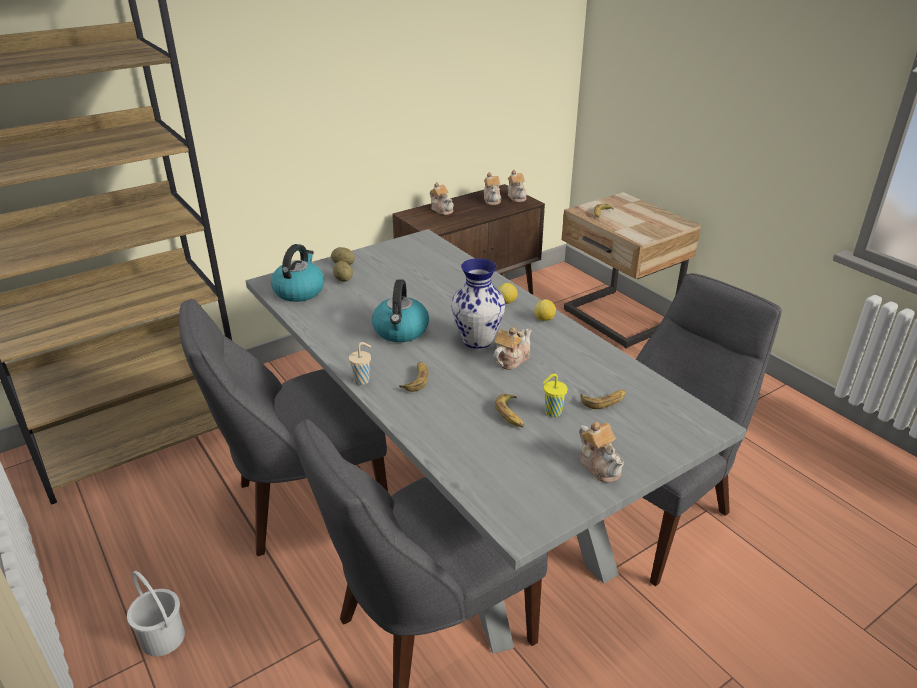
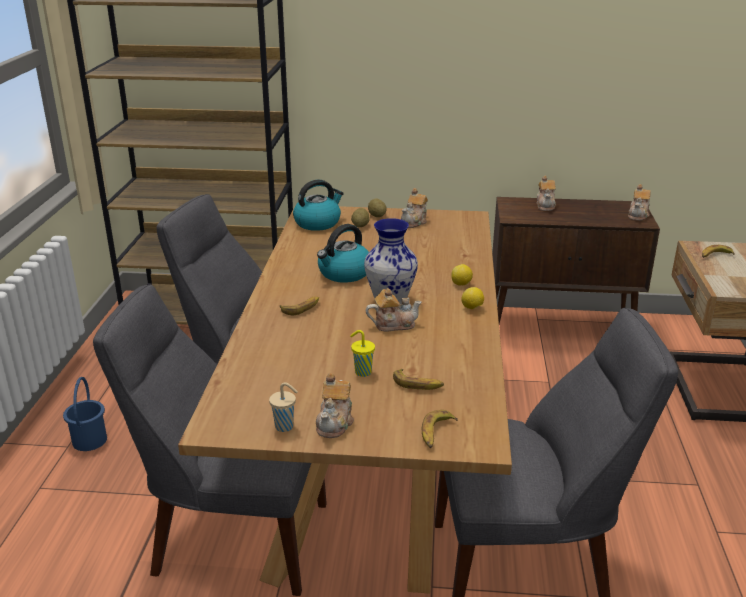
camera: 40 degrees right, 5 degrees down
(162, 638) = (89, 441): white bucket -> blue bucket
(362, 380) = (266, 294): beige cup -> beige cup (285, 427)
(456, 496) = (370, 459): grey dining table -> brown dining table
(492, 200) = (608, 211): teapot -> teapot (414, 222)
(511, 414) = (329, 359): banana -> banana (436, 433)

